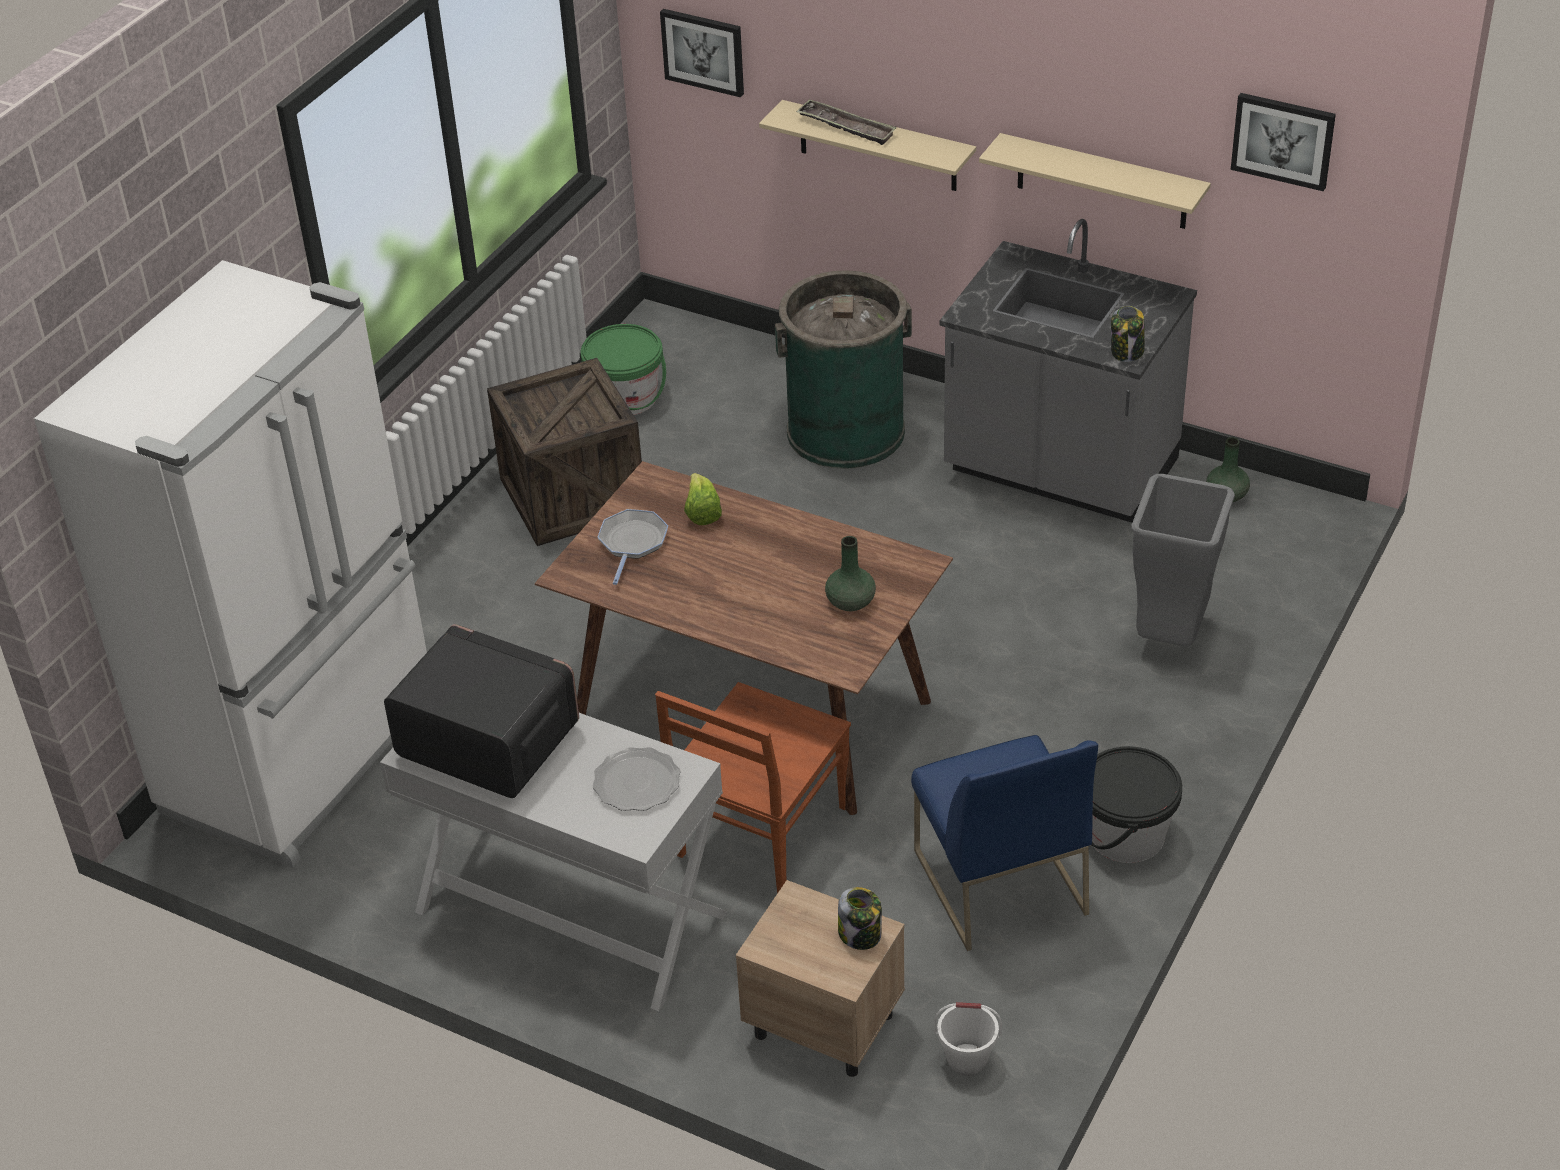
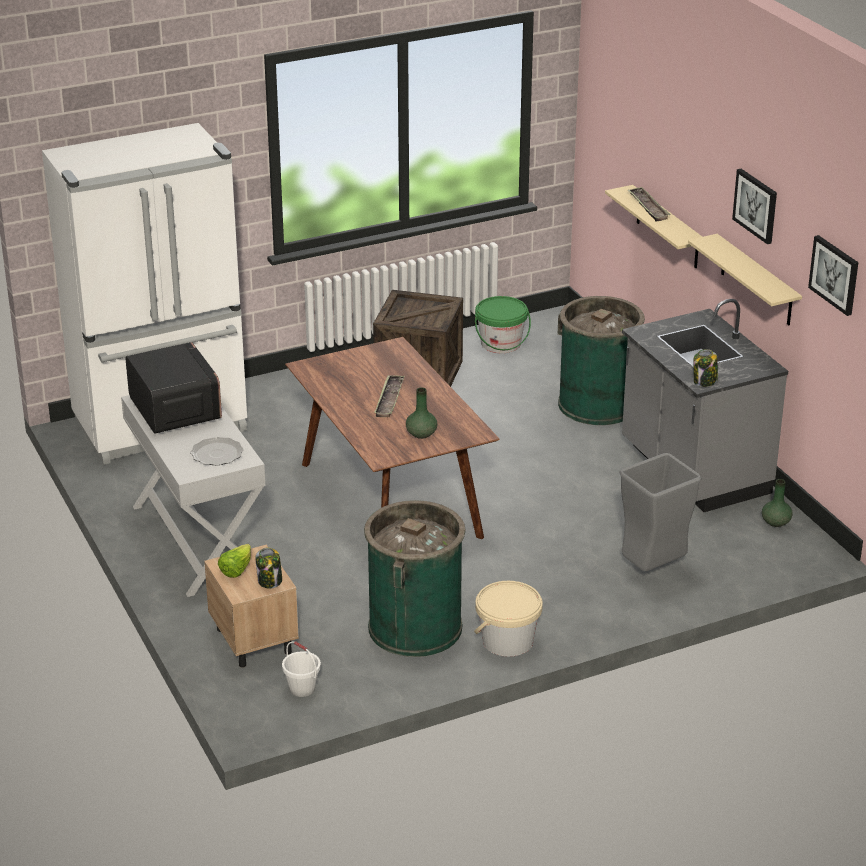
camera: 35 degrees right, 10 degrees down
(632, 543) = (351, 367): frying pan -> none
(702, 512) = (401, 368): lettuce -> lettuce (236, 570)
(703, 51) = (605, 143): picture -> picture (756, 205)
(745, 569) = (389, 399): none -> tray
(760, 833) = (325, 552): brown chair -> none
(998, 881) = (415, 627): blue chair -> green trash can
(1126, 834) = (507, 641): black bucket -> beige bucket

